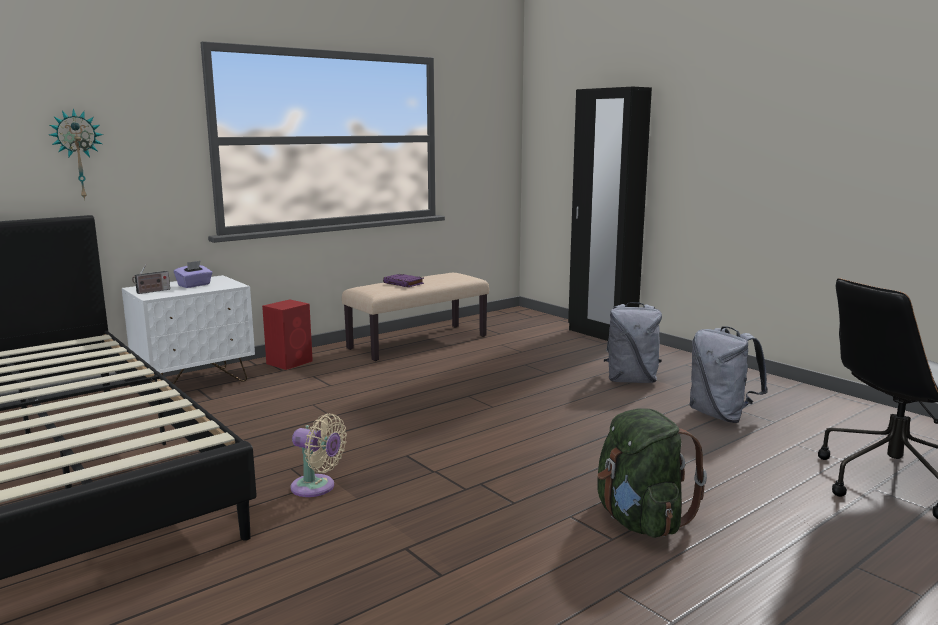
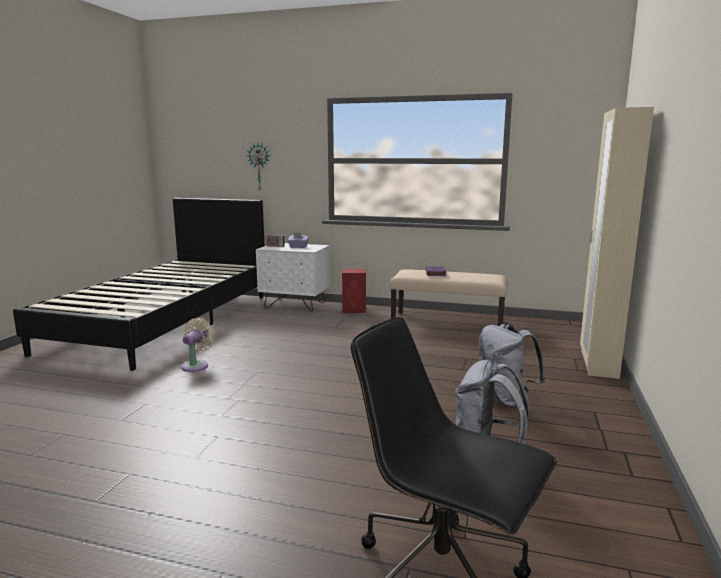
camera: 55 degrees right, 0 degrees up
(317, 488) = (197, 365): beige fan -> beige fan turned 150 degrees counterclockwise
(601, 335) = (597, 364): black wardrobe -> beige wardrobe
(640, 521) = (231, 461): green backpack -> none

